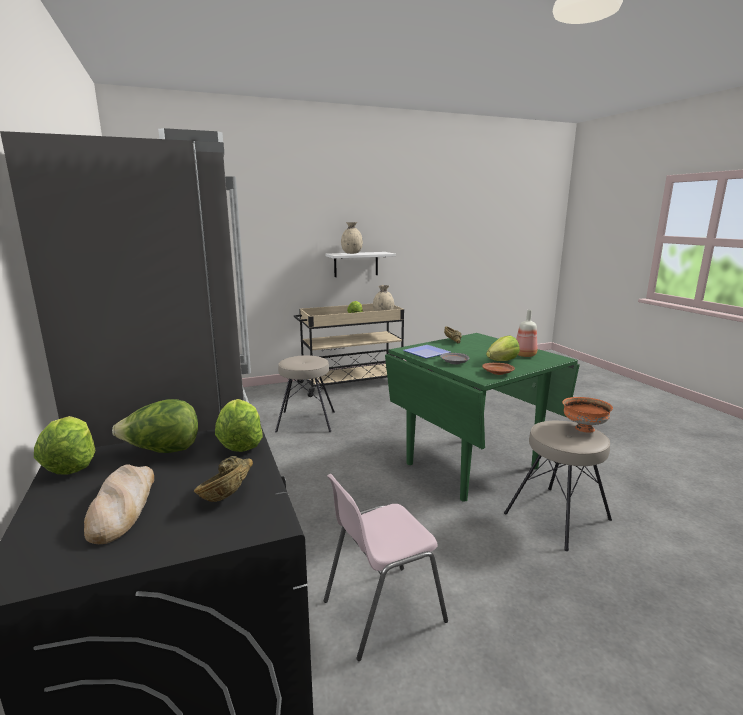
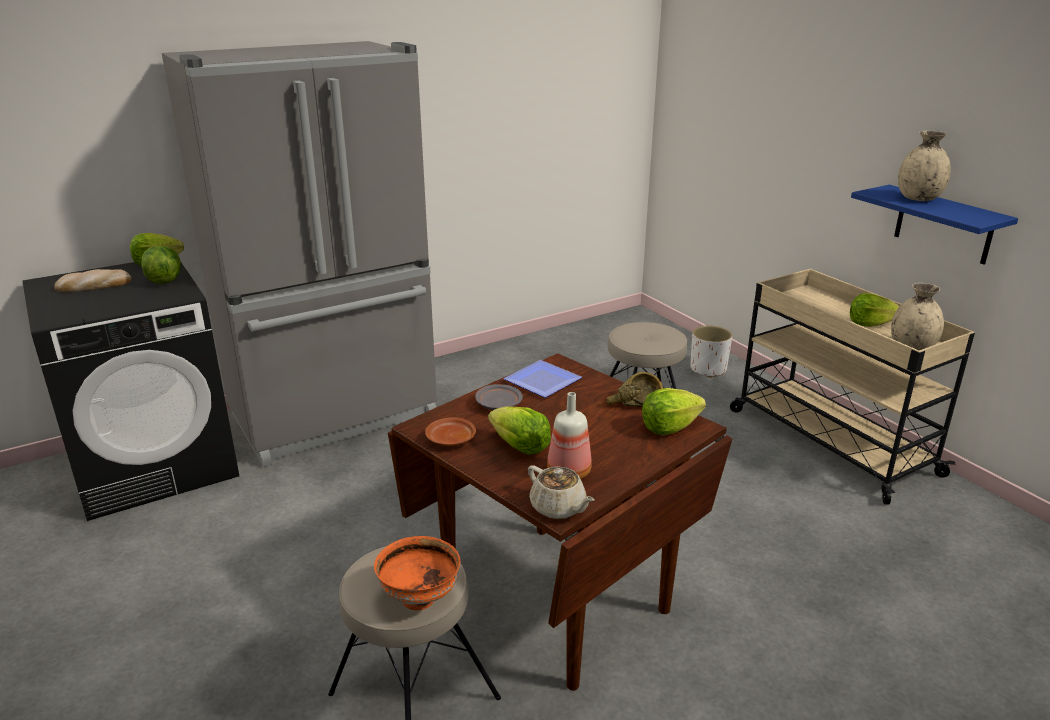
camera: 80 degrees right, 10 degrees up
(228, 489) = (97, 306): brown bowl -> none
(240, 443) = (166, 298): lettuce -> lettuce (669, 427)
(258, 395) = (708, 369): none -> white planter
(356, 264) = (943, 225): white shelf -> blue shelf
(381, 610) = (248, 532): pink chair -> none
(472, 466) = (554, 600): green dining table -> brown dining table
(557, 358) = (558, 508): none -> beige teapot

